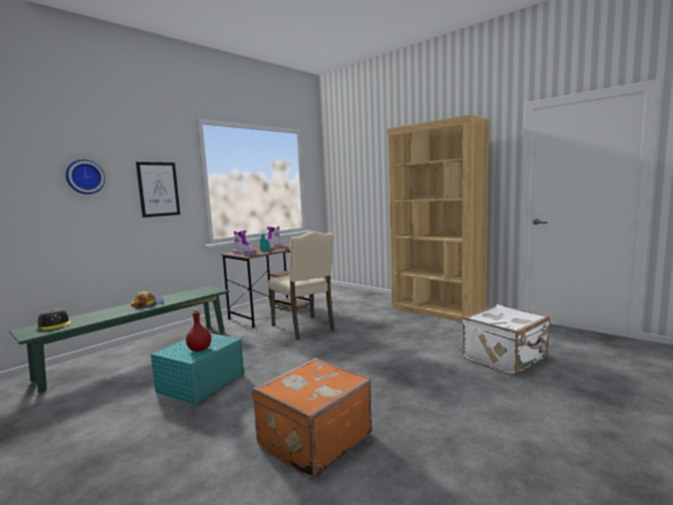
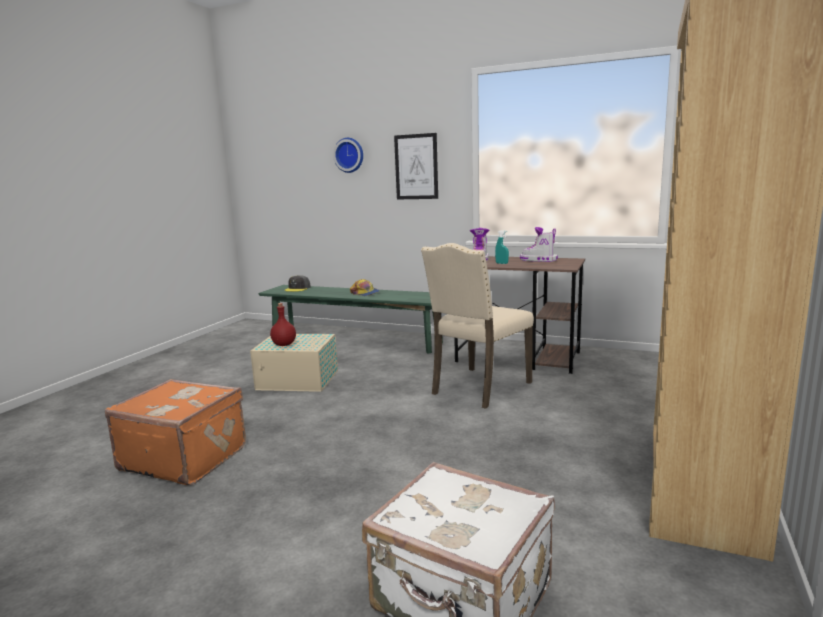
camera: 70 degrees right, 5 degrees up
(202, 382) = (299, 380): turquoise storage box -> beige storage box

